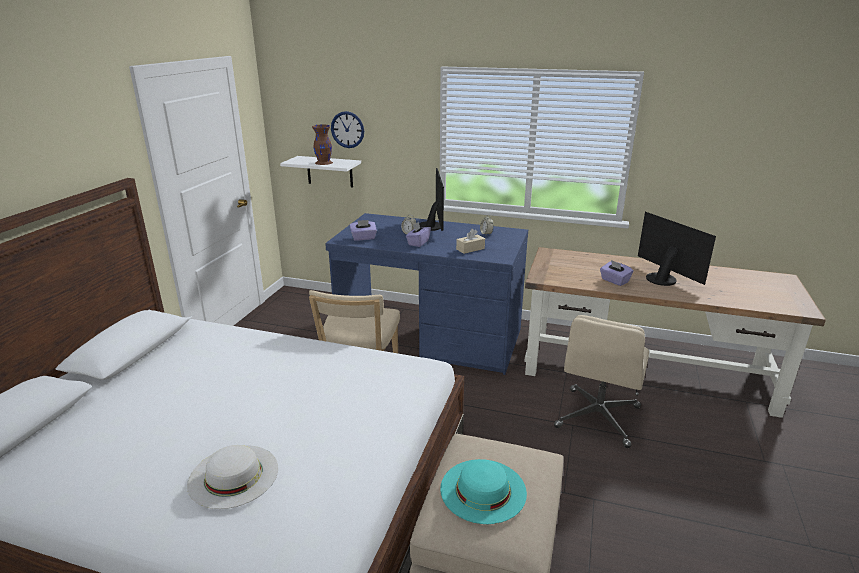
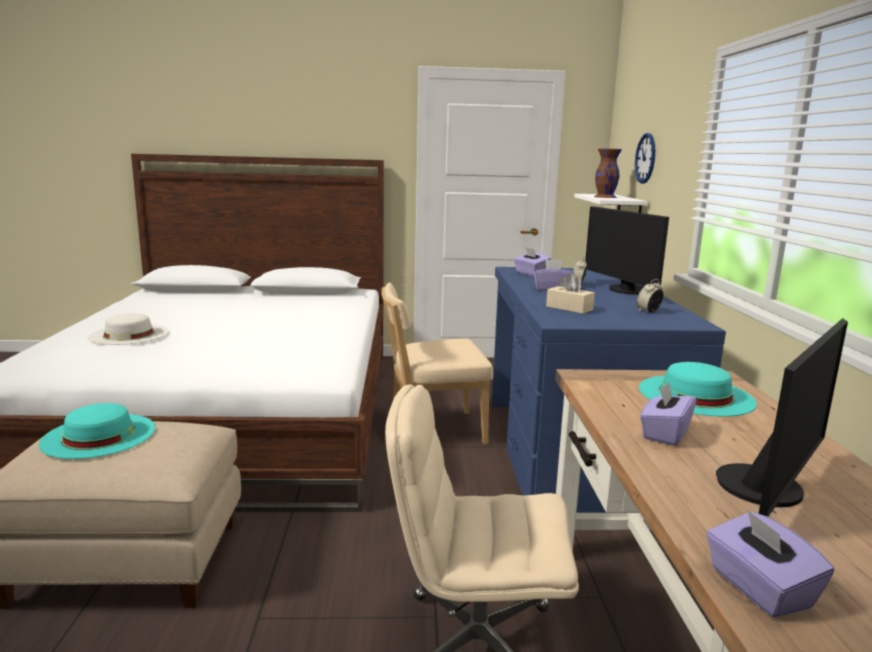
camera: 70 degrees right, 10 degrees down
(433, 226) = (625, 290): monitor -> monitor turned 90 degrees clockwise
(570, 263) = (695, 395): none -> turquoise hat
(726, 300) = (758, 588): none -> purple tissue box

